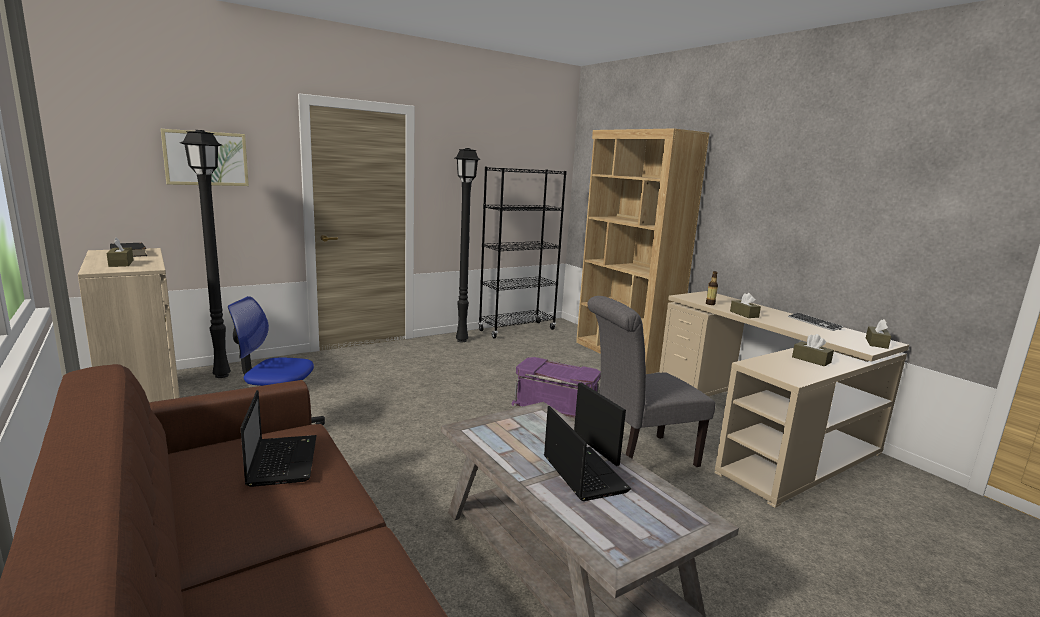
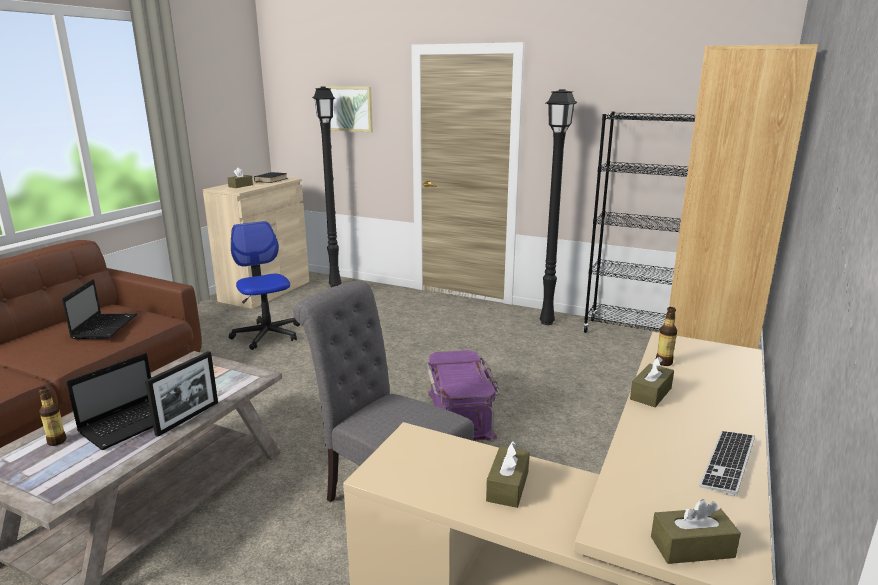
camera: 60 degrees right, 5 degrees up
(282, 460) = (105, 326): laptop -> laptop turned 45 degrees counterclockwise
(589, 515) = (57, 441): none -> bottle

